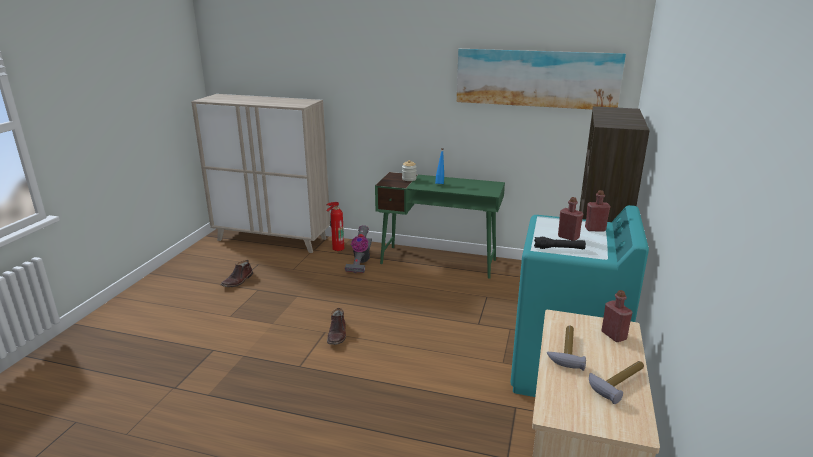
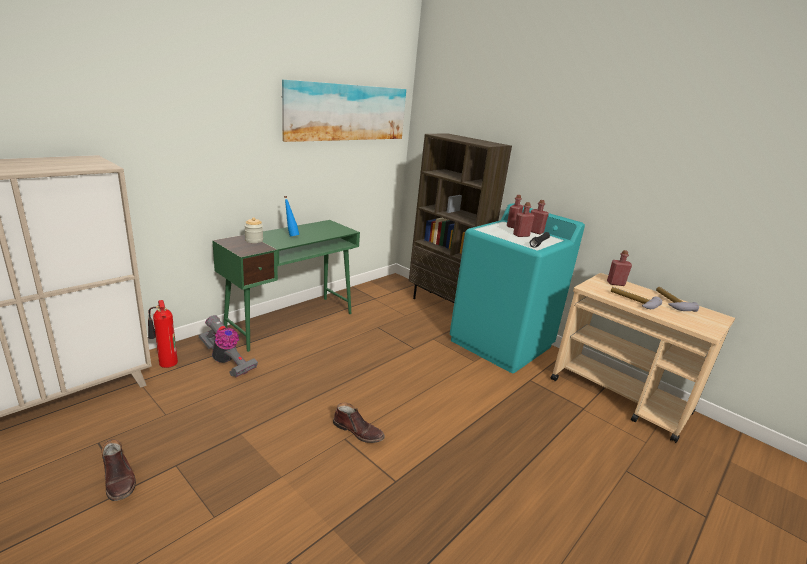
camera: 65 degrees left, 0 degrees up
(601, 242) = (535, 232): none -> red bottle

